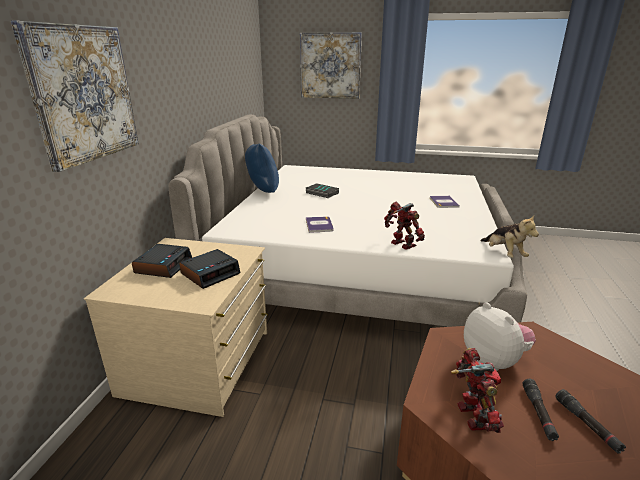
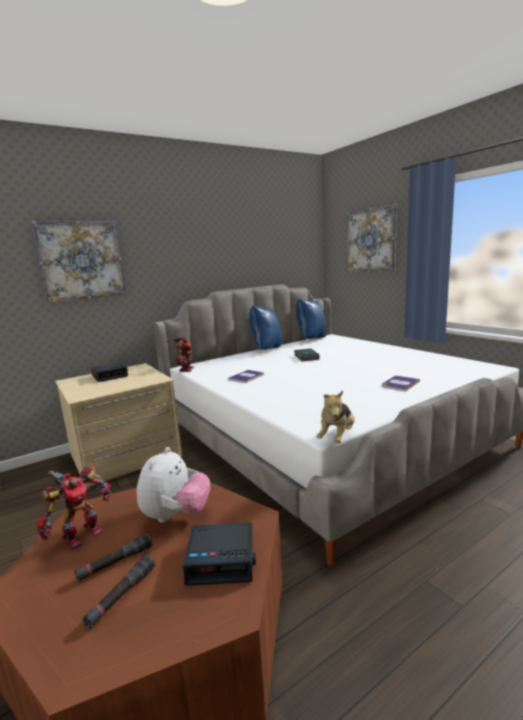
camera: 45 degrees right, 10 degrees down
(210, 273) = (116, 385): alarm clock -> alarm clock (222, 559)
(279, 173) = (311, 339): none -> blue pillow
(402, 245) = (267, 404): toy robot -> toy robot (185, 369)

